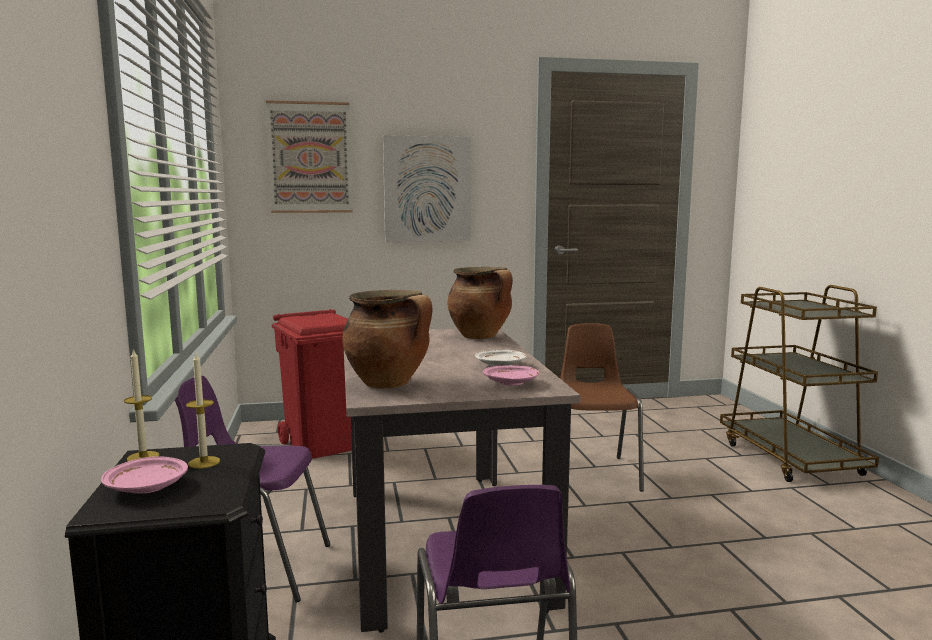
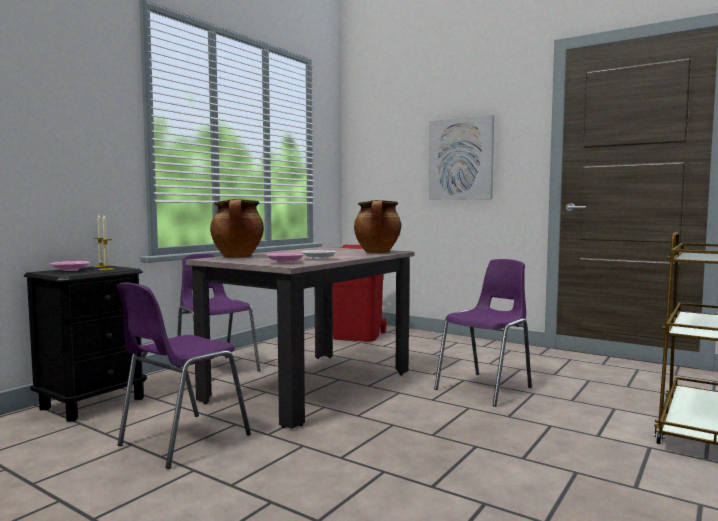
camera: 45 degrees right, 5 degrees down
(310, 158) = (386, 141): picture -> none
(593, 473) = (486, 388): brown chair -> purple chair

